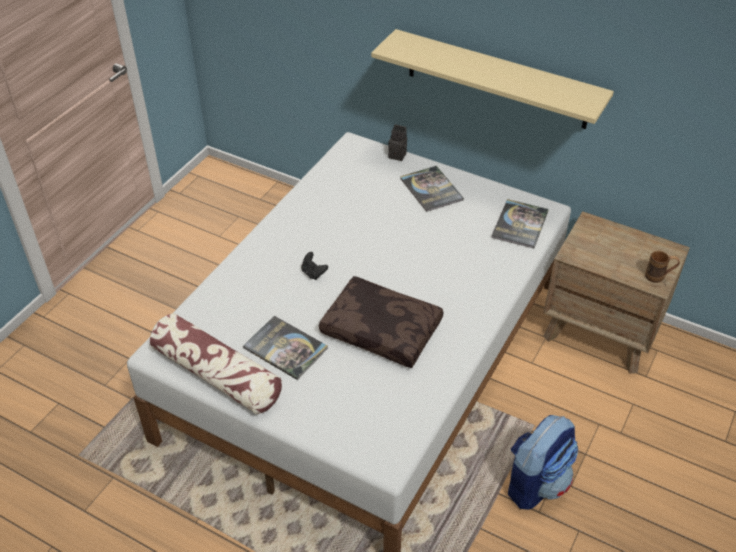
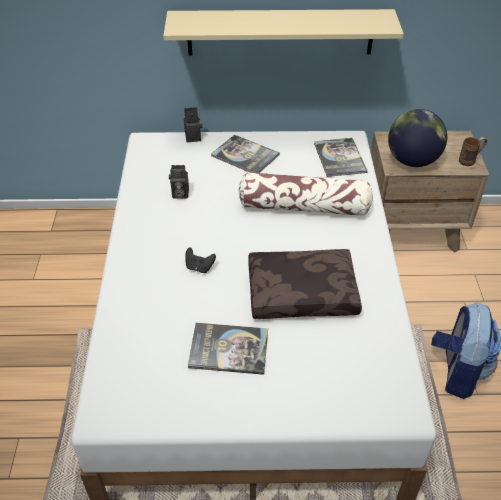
camera: 30 degrees left, 0 degrees up
(217, 375) = (182, 407): pillow -> pillow (304, 207)
(345, 203) = (179, 194): none -> camera
(595, 254) = (412, 160): none -> globe

